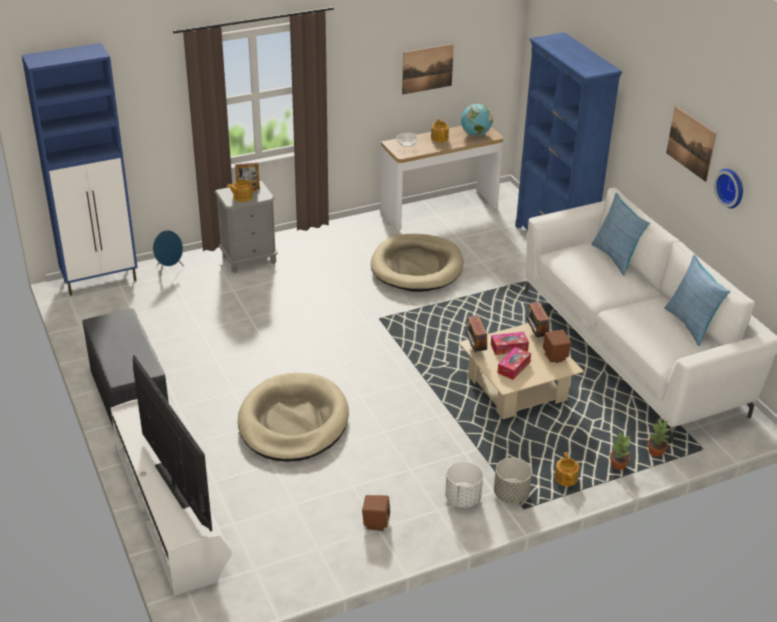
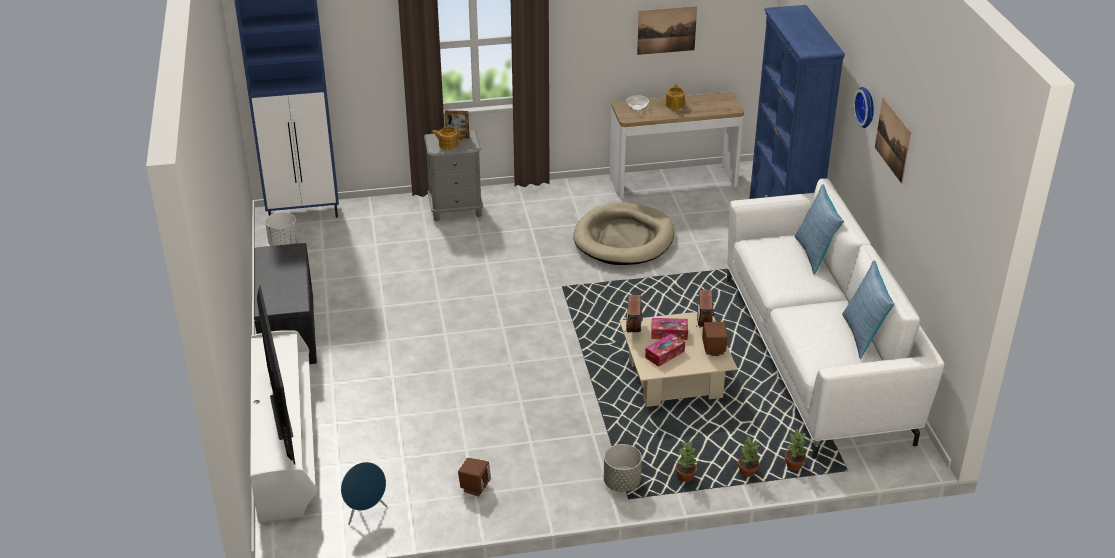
camera: 15 degrees right, 0 degrees up
(169, 271) = (373, 212): blue speaker -> blue speaker (365, 513)
(293, 422) = (434, 377): beige dog bed -> none
(462, 499) = (571, 478): white planter -> white planter (283, 244)
(475, 134) = (715, 105): globe -> none
(565, 479) = (685, 476): teapot -> potted plant
(731, 187) = (919, 192): wall clock -> wall clock (867, 107)

